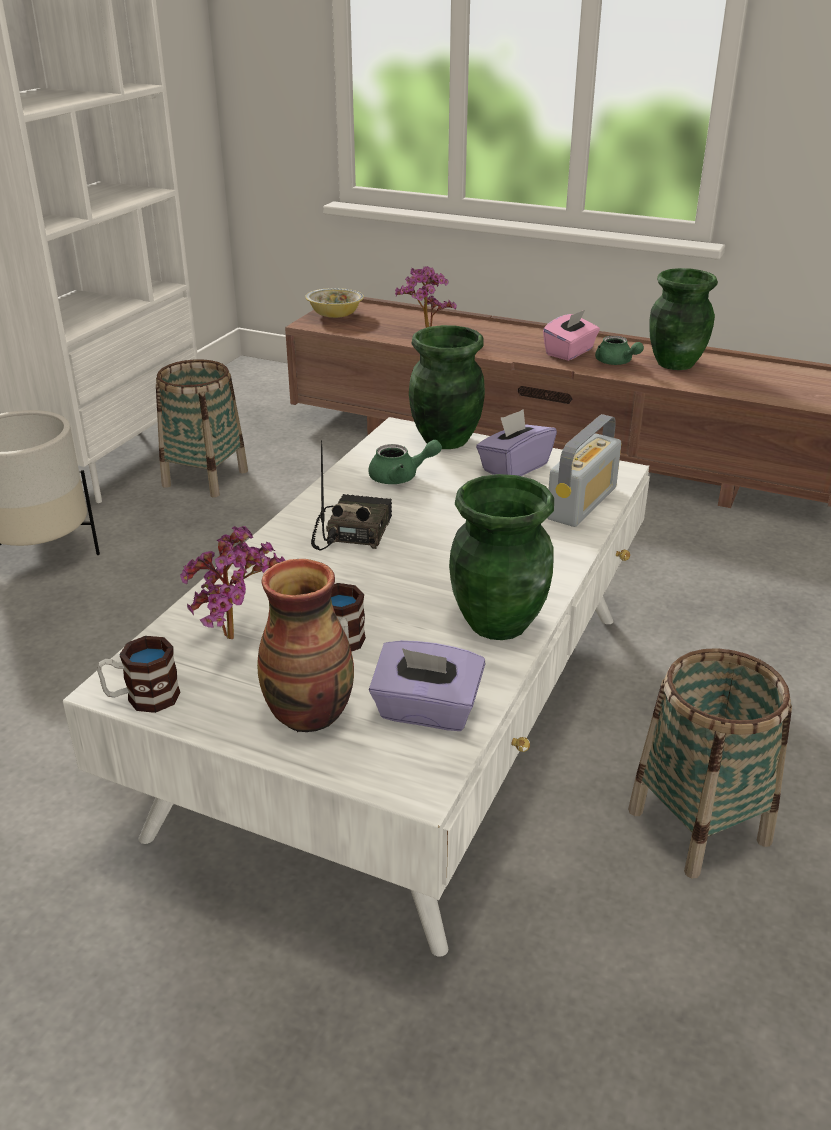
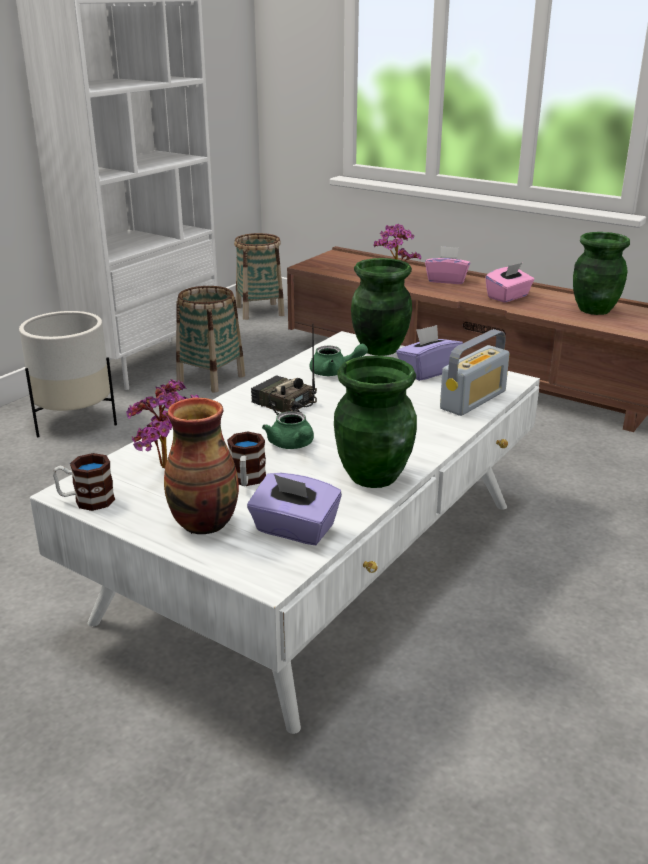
camera: 10 degrees right, 5 degrees down
(335, 315) = (328, 261): bowl -> none
(352, 532) = (283, 406): radio -> radio turned 75 degrees counterclockwise
(489, 333) = (446, 280): none -> pink tissue box
(616, 363) = (544, 306): green teapot -> green teapot (292, 445)
(698, 826) = (534, 666): basket -> basket (260, 311)

